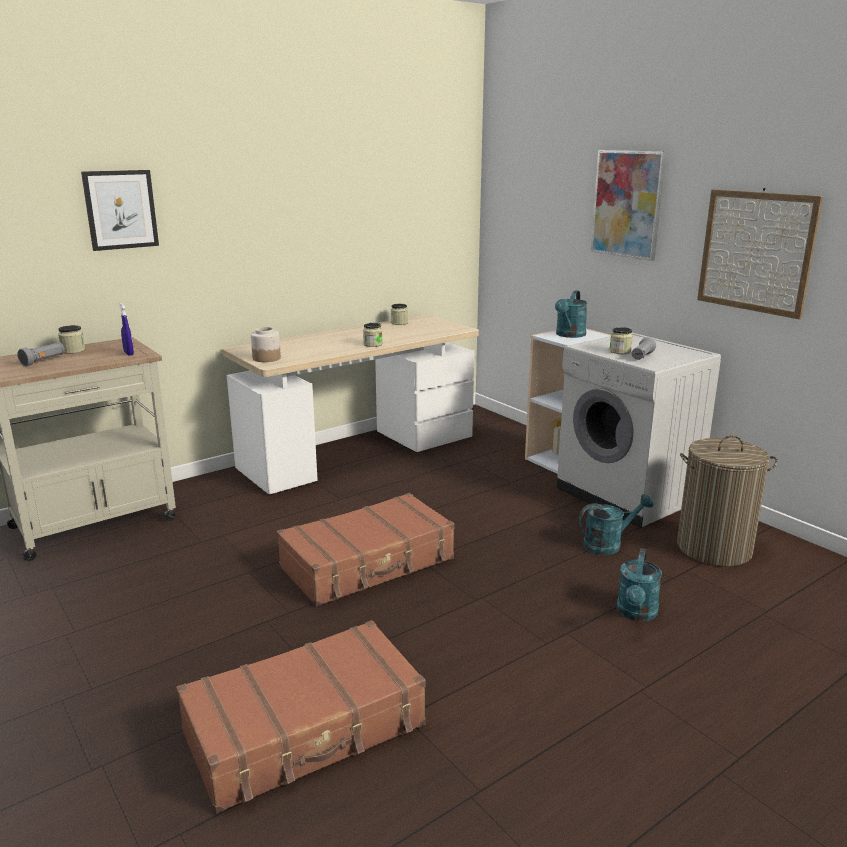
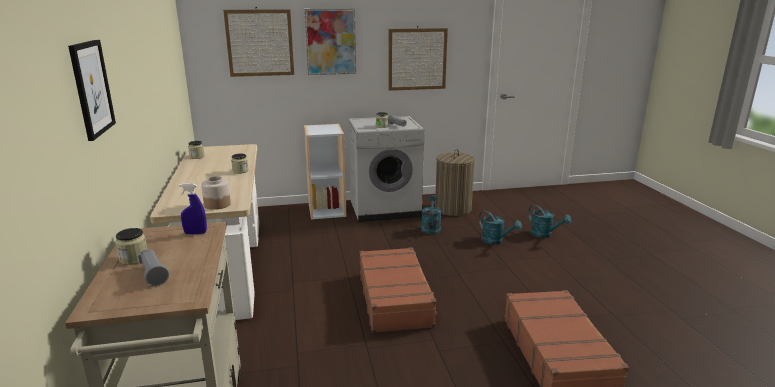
camera: 65 degrees left, 0 degrees up
(547, 195) = (260, 42): none -> picture
(569, 335) = (321, 129): turquoise watering can -> turquoise watering can (544, 235)

